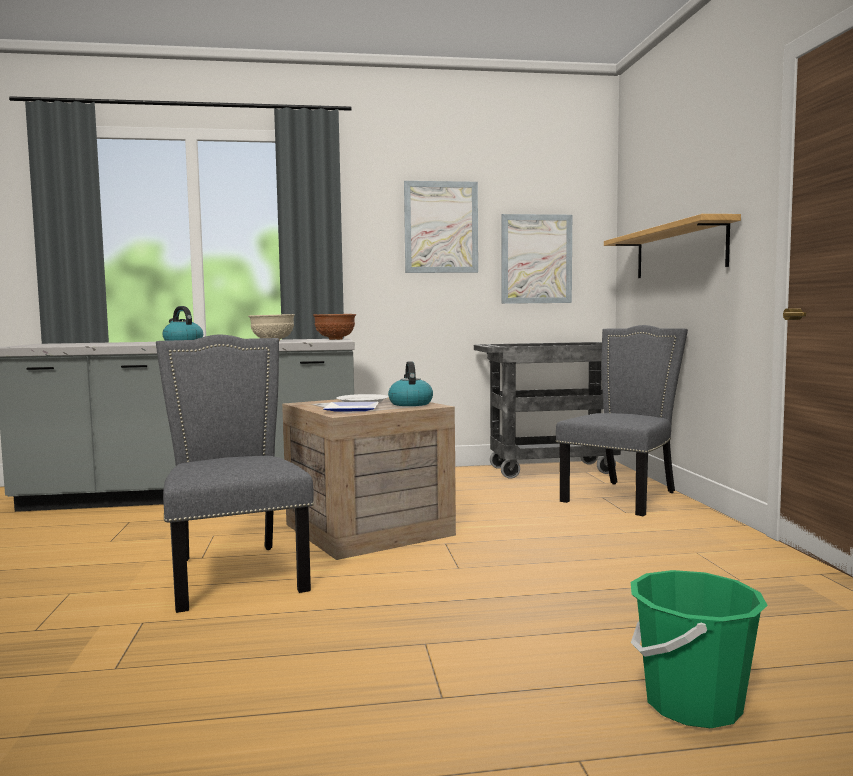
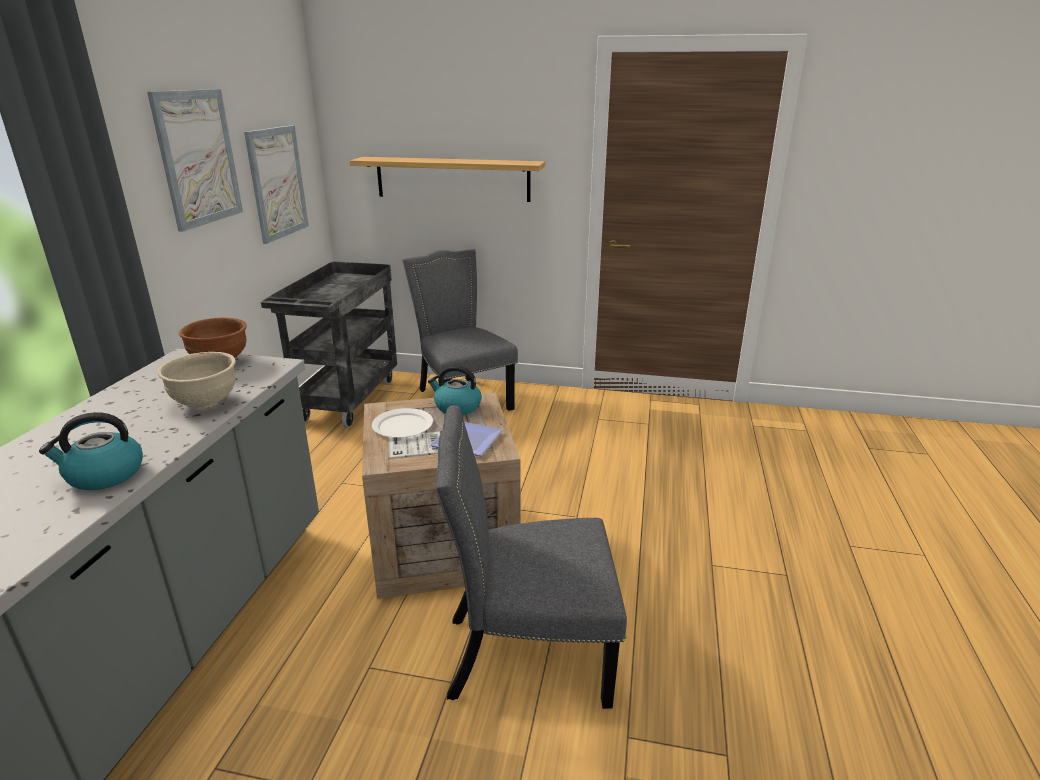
camera: 70 degrees left, 20 degrees up
(692, 704) = (797, 495): green bucket -> none

